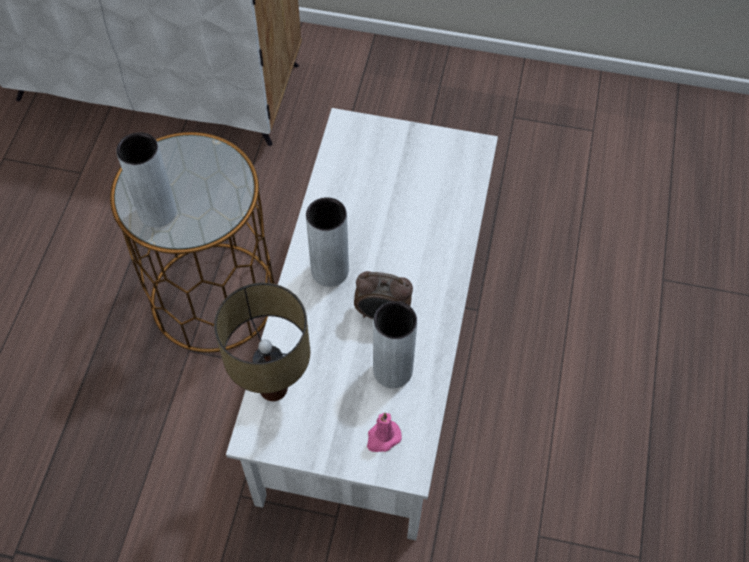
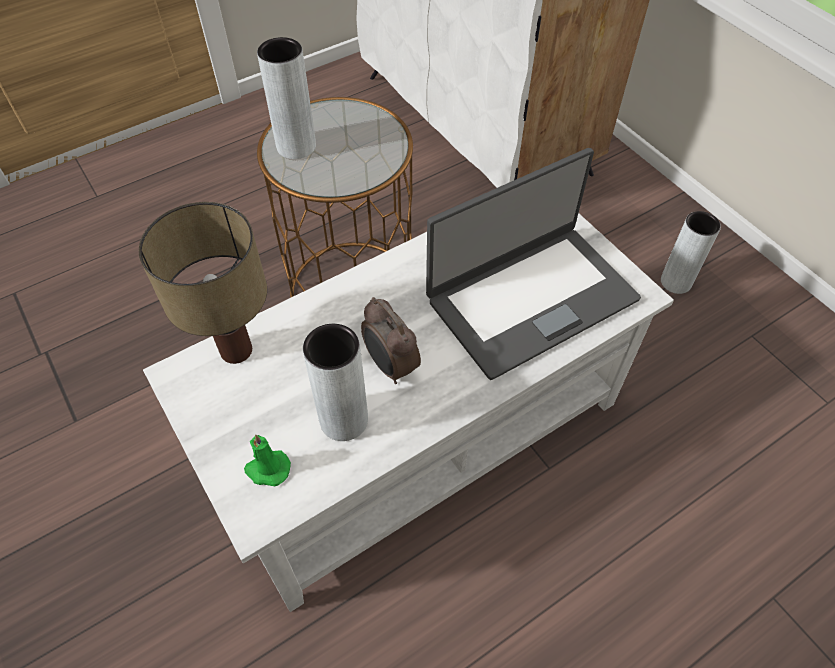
camera: 45 degrees right, 5 degrees down
(330, 271) = (389, 296): grey vase -> grey vase (676, 282)
(382, 438) = (267, 469): pink candle -> green candle
(417, 201) = (530, 298): none -> laptop

